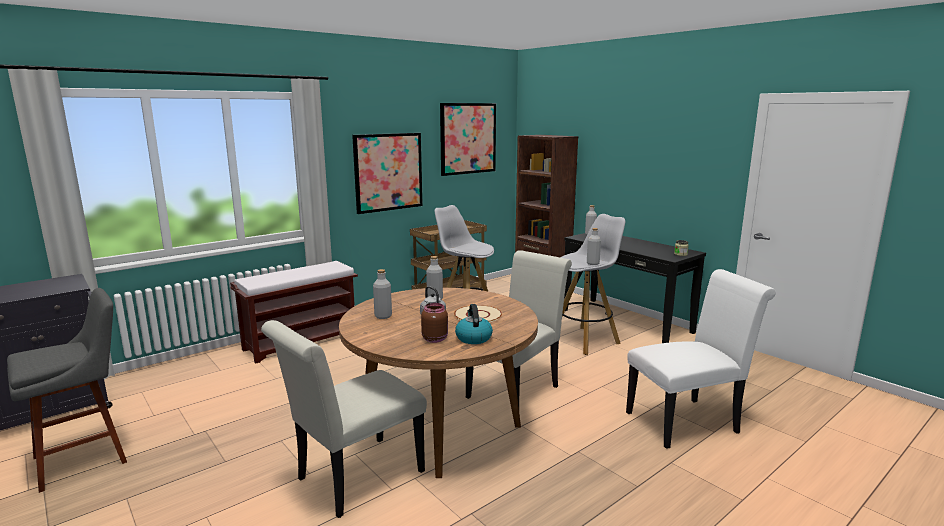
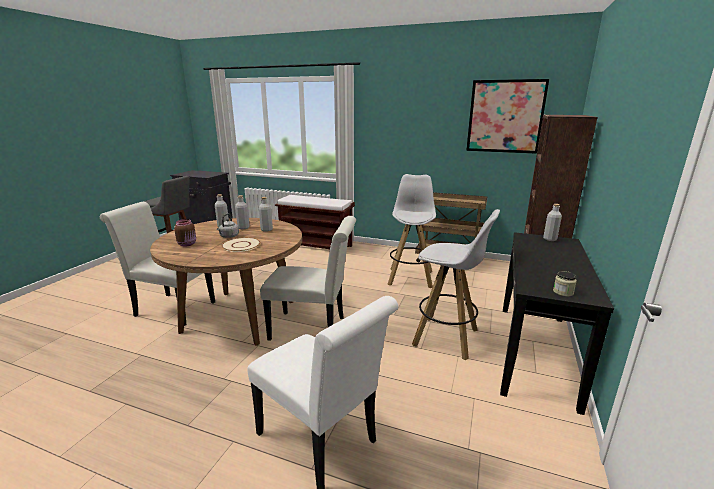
camera: 60 degrees right, 5 degrees up
(388, 172) = (412, 141): picture -> none
(473, 338) = (193, 252): kettle -> none
(593, 263) = (436, 256): grey bottle -> grey bottle (243, 227)

